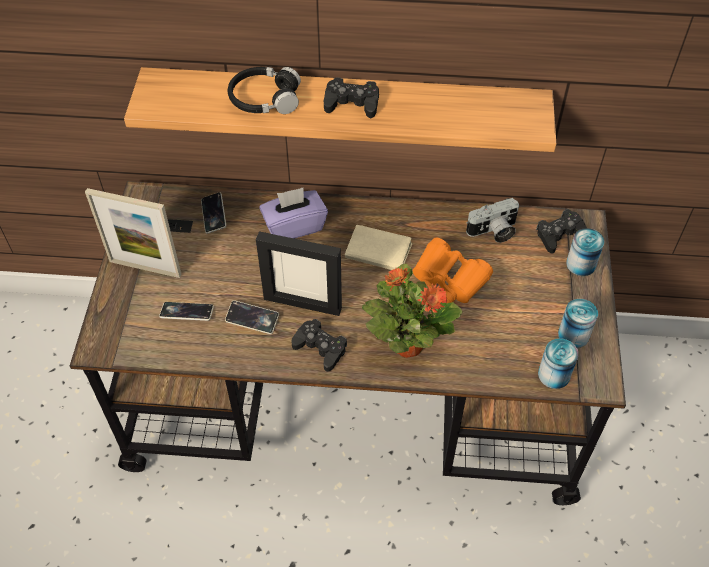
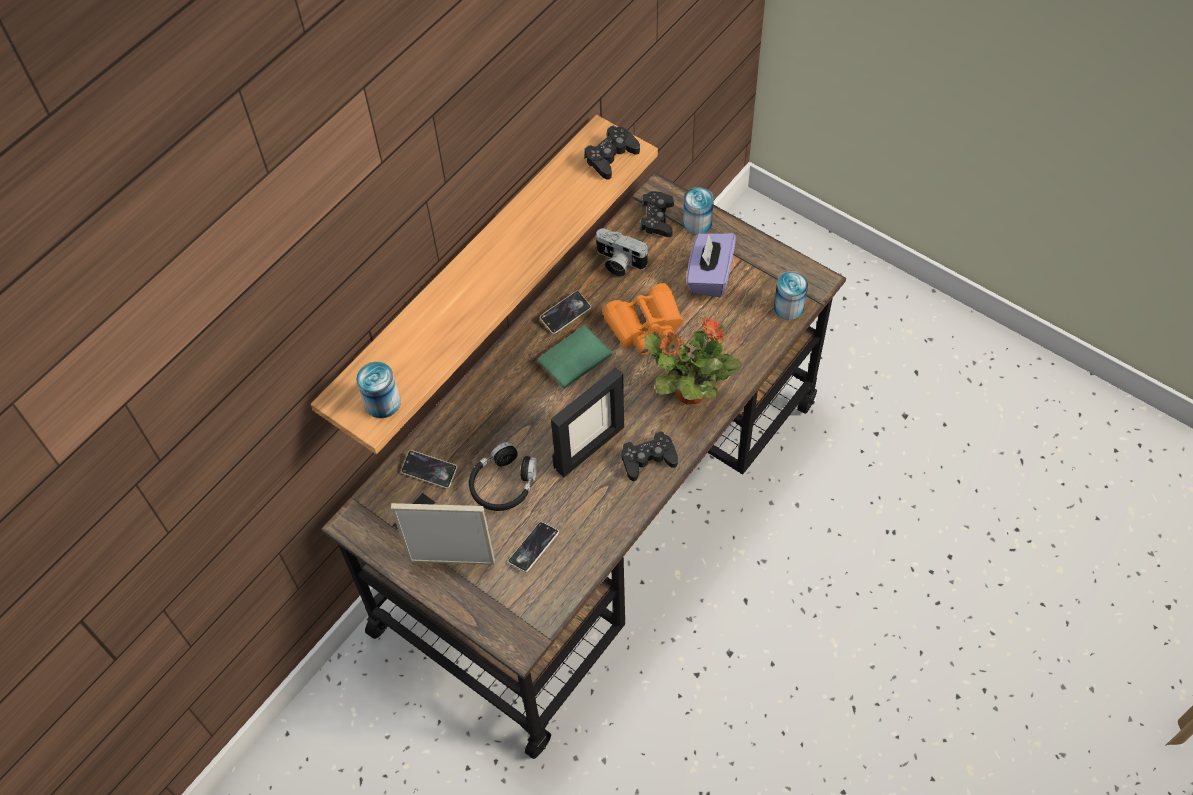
camera: 55 degrees left, 5 degrees up
(145, 268) = (451, 560): picture frame -> picture frame turned 135 degrees counterclockwise
(252, 319) = (579, 497): phone -> phone (565, 314)
(264, 99) = (441, 323): black headphones -> black headphones (504, 484)
(294, 226) = (495, 410): purple tissue box -> purple tissue box (709, 276)
(352, 103) = (500, 260): black game controller -> black game controller (611, 157)
(377, 252) = (576, 361): beige book -> green book
(493, 232) = (618, 263): camera -> camera turned 105 degrees clockwise
(573, 335) = (761, 271): can -> can (382, 402)

